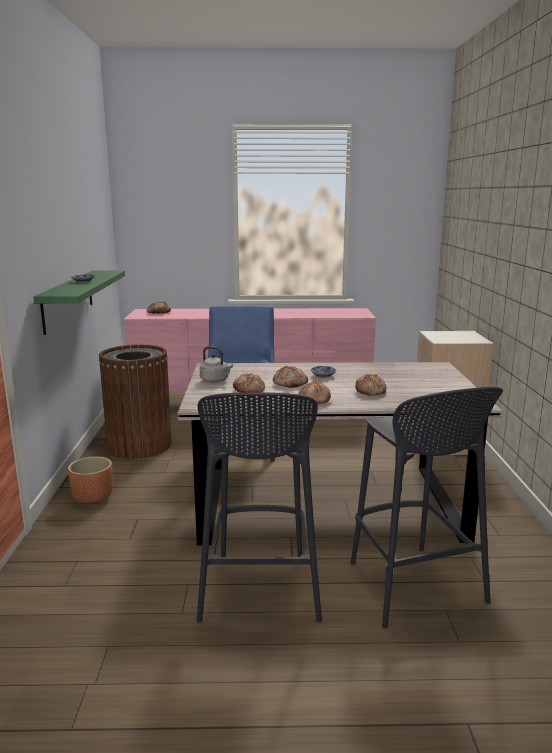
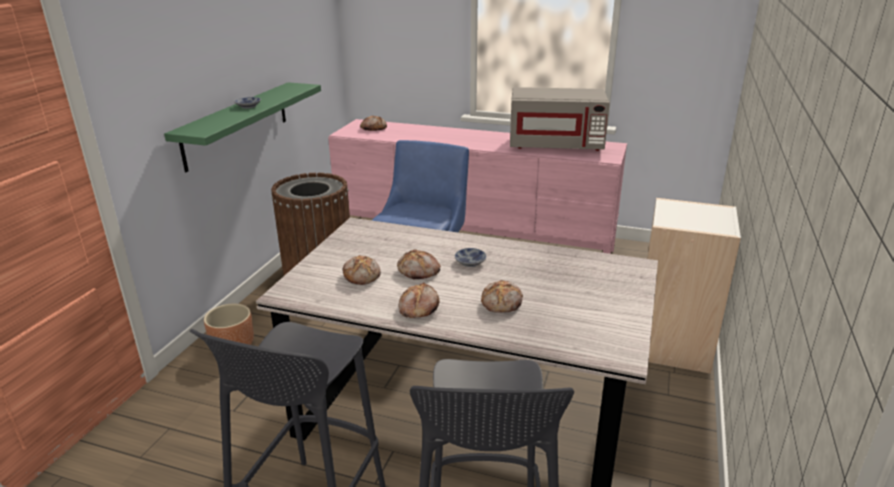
camera: 20 degrees right, 10 degrees up
(215, 380) = (342, 252): grey kettle -> none
(318, 312) = (556, 146): none -> grey microwave

